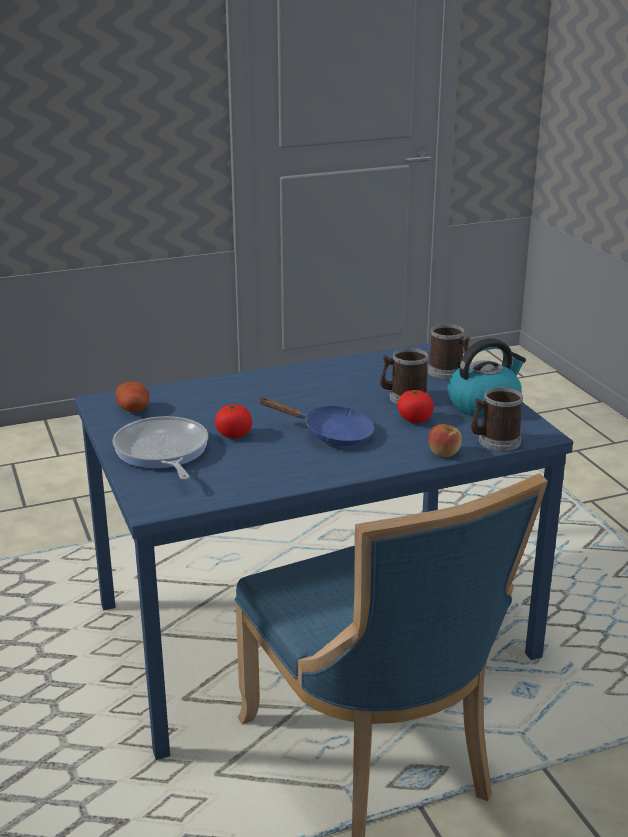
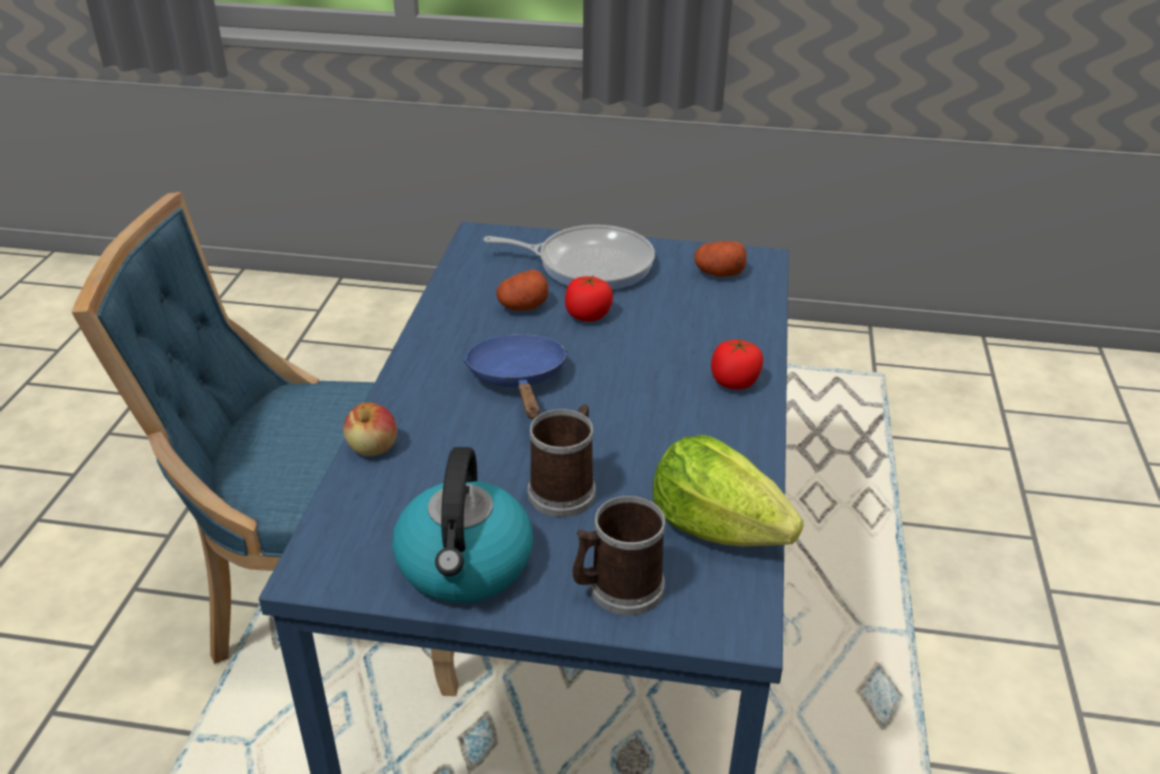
camera: 120 degrees right, 10 degrees up
(246, 457) = (523, 306): none -> potato
(330, 434) = (518, 380): blue frying pan -> blue frying pan turned 120 degrees clockwise
(383, 363) = (717, 527): none -> lettuce
(414, 419) = (487, 466): tomato -> tomato (734, 382)
(494, 441) = (347, 509): mug -> none

